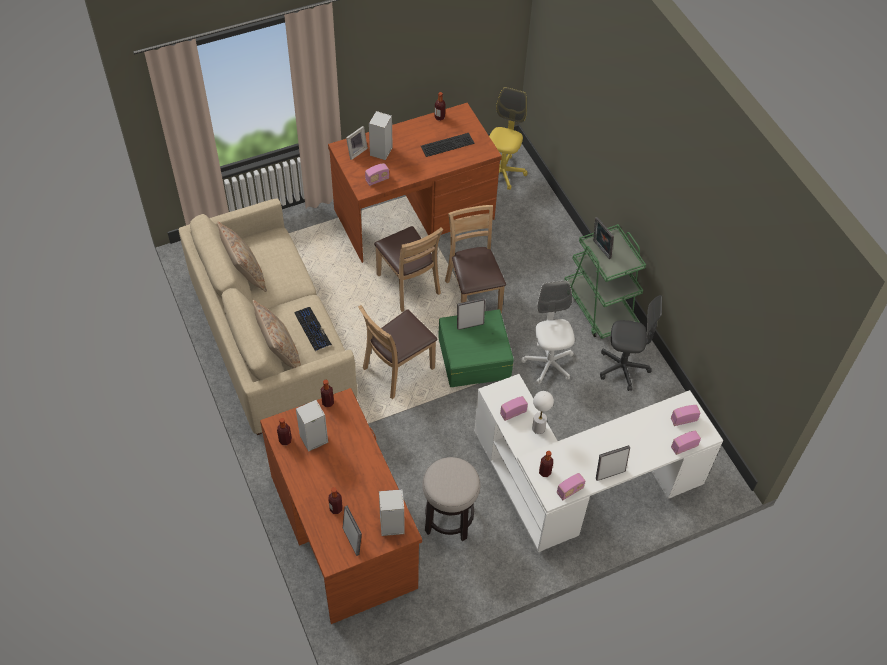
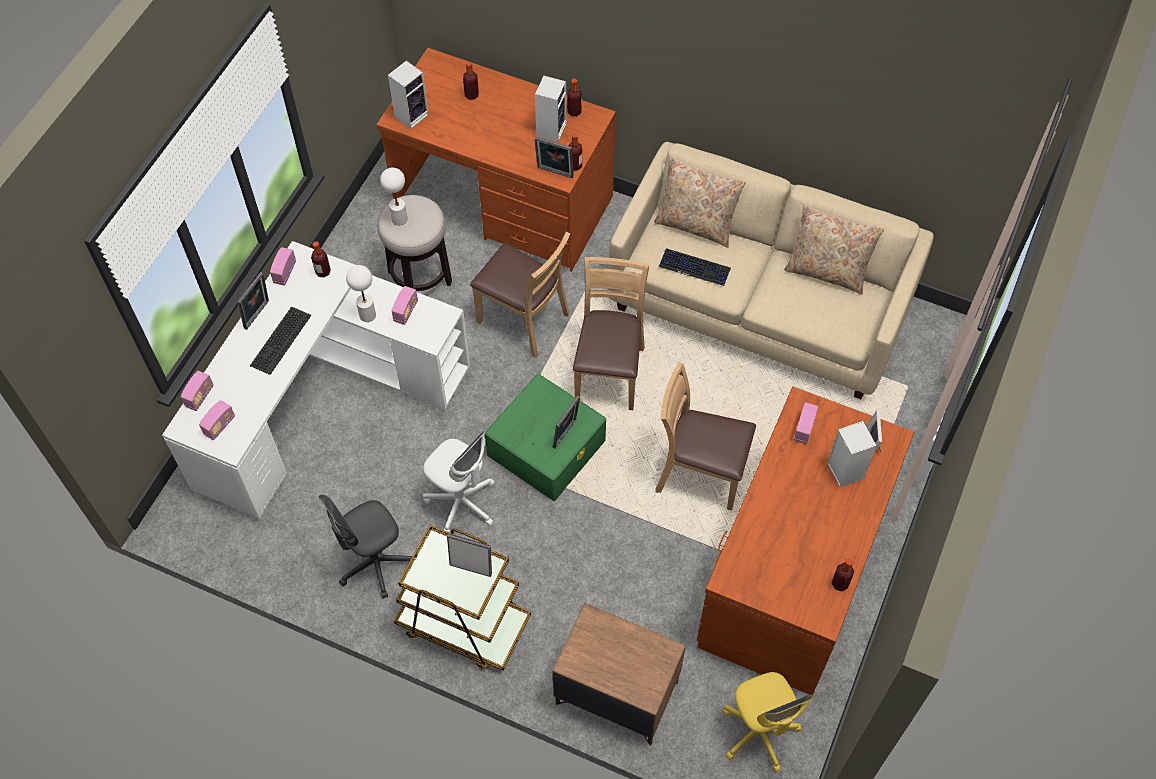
camera: 140 degrees right, 5 degrees up
(352, 540) = (432, 84): picture frame -> picture frame (554, 173)
(447, 144) = (785, 549): keyboard -> keyboard (281, 341)
(459, 483) = (399, 219): none -> white table lamp
(473, 296) = (617, 519): brown chair -> brown chair (523, 319)
(552, 229) = (615, 693): none -> brown nightstand
(599, 308) = (463, 623): green cart -> brown cart

